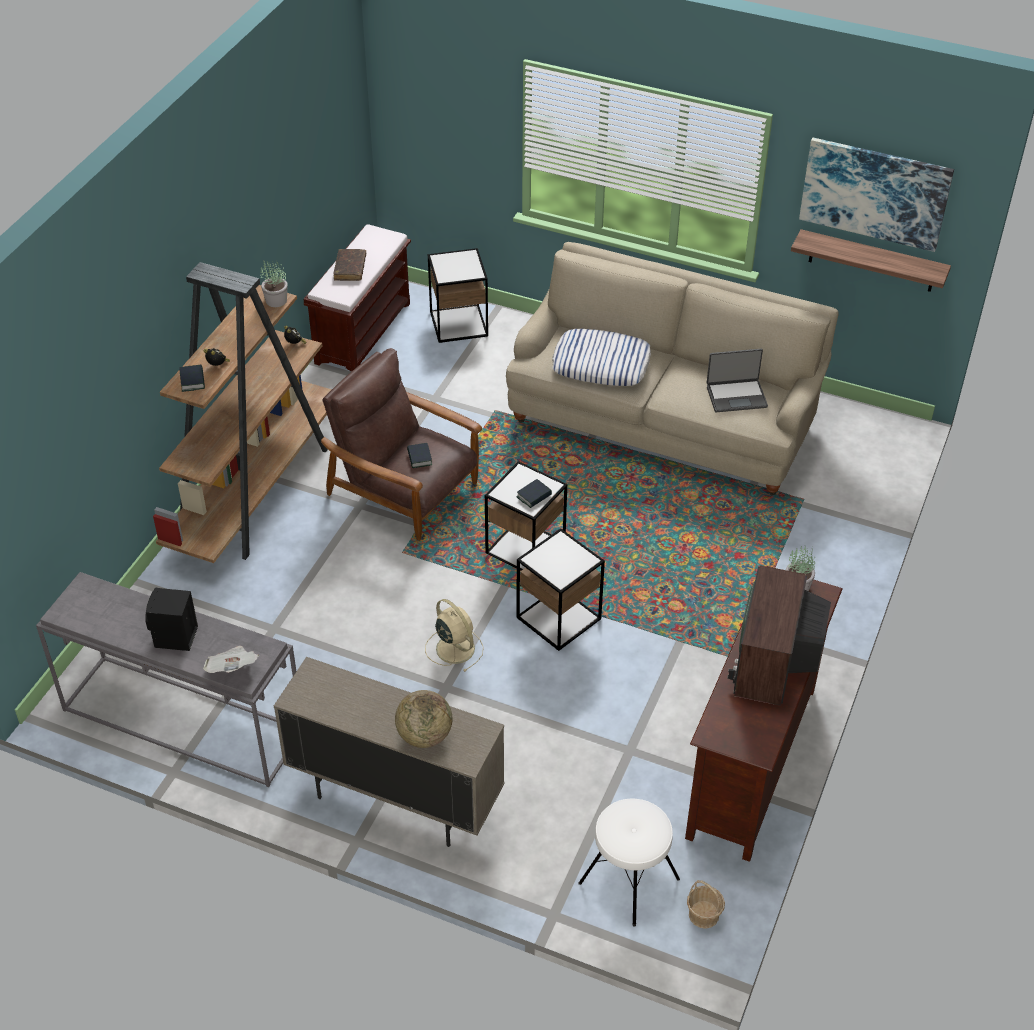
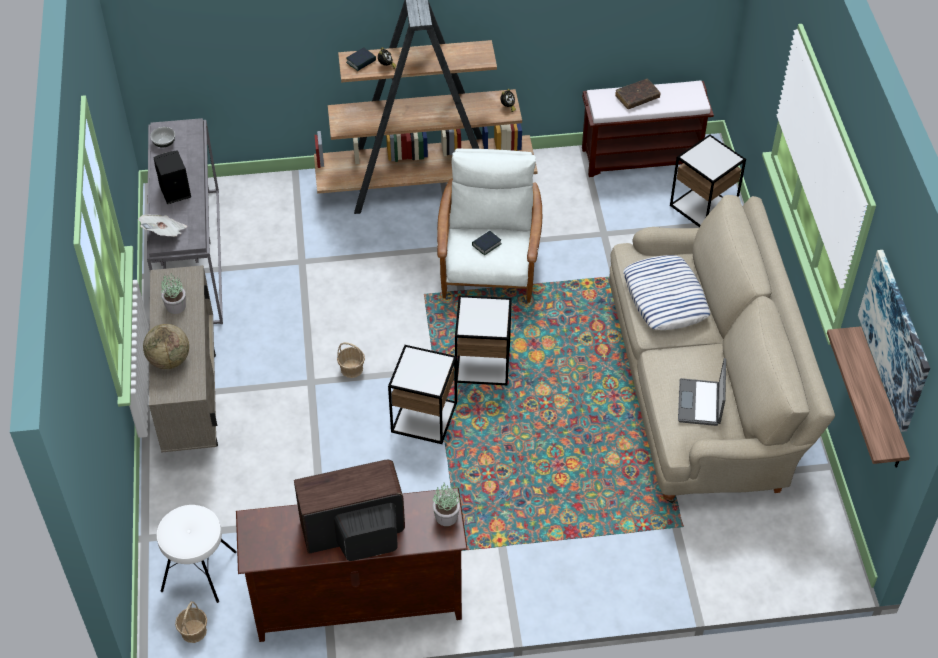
camera: 60 degrees right, 5 degrees up
(87, 618) = (164, 143): none -> bowl
(275, 300) = (481, 59): potted plant -> potted plant (175, 306)
(404, 490) = (489, 264): brown armchair -> white armchair
(454, 648) = (351, 368): beige fan -> basket
(534, 496) = (479, 324): book -> none
(736, 396) = (700, 403): laptop -> laptop turned 45 degrees clockwise

